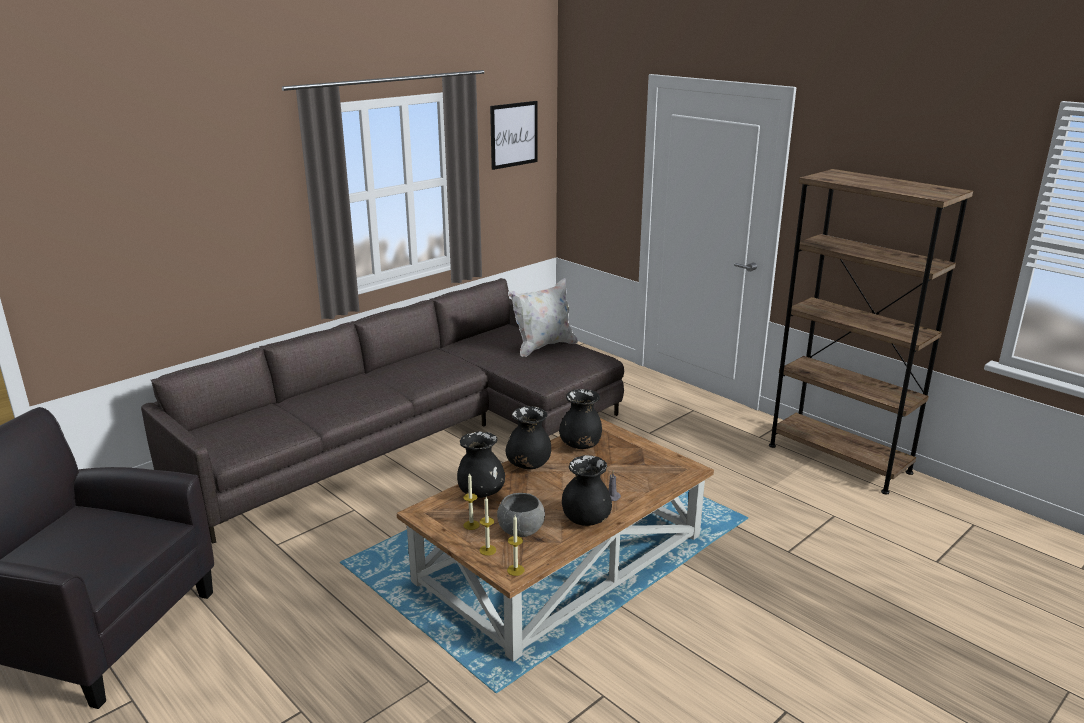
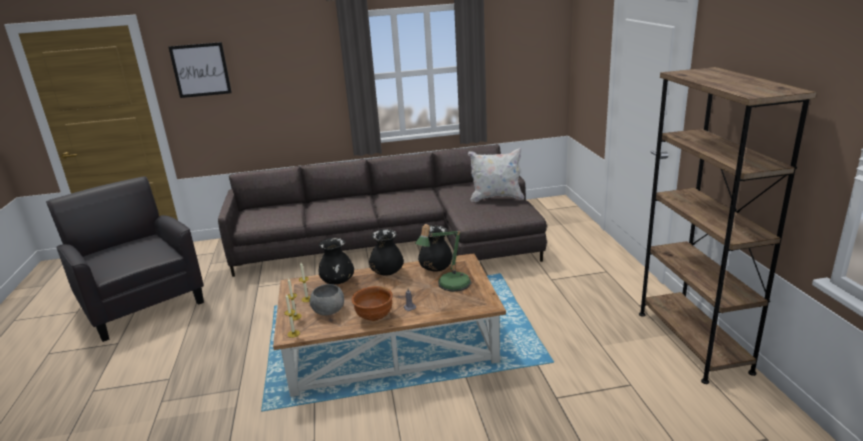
camera: 35 degrees right, 0 degrees up
(514, 134) = (526, 36): picture -> picture (200, 70)
(586, 519) = (374, 317): black vase -> brown bowl
(621, 460) = (449, 285): none -> table lamp

